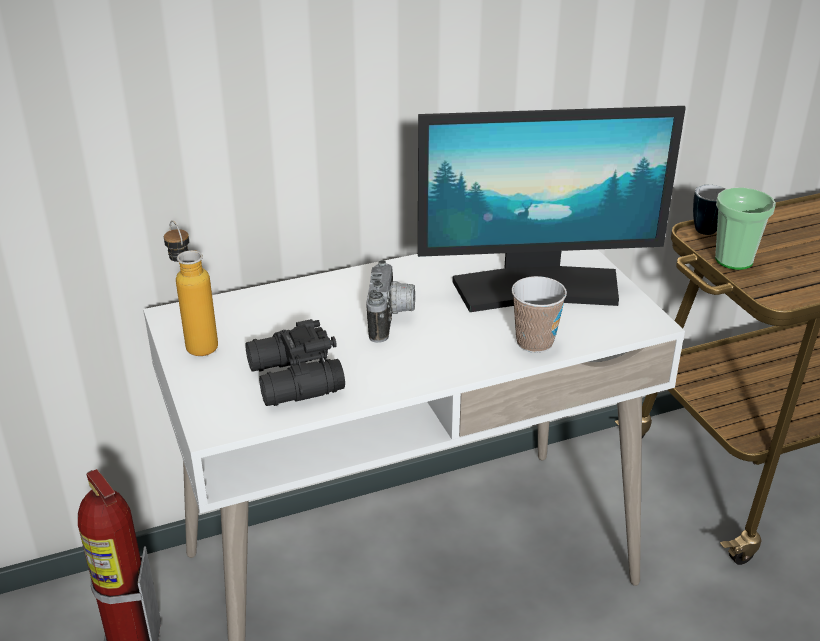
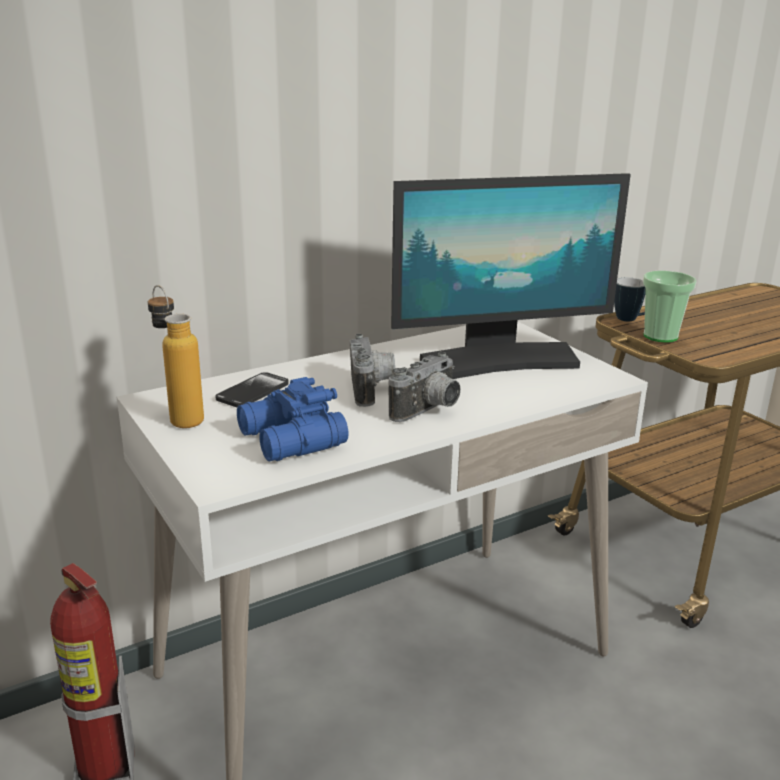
camera: 10 degrees left, 10 degrees down
(273, 313) = (253, 392): none -> phone
(293, 380) = (290, 440): black binoculars -> blue binoculars
(440, 353) = (429, 411): none -> camera
(534, 342) = (516, 398): cup -> none

